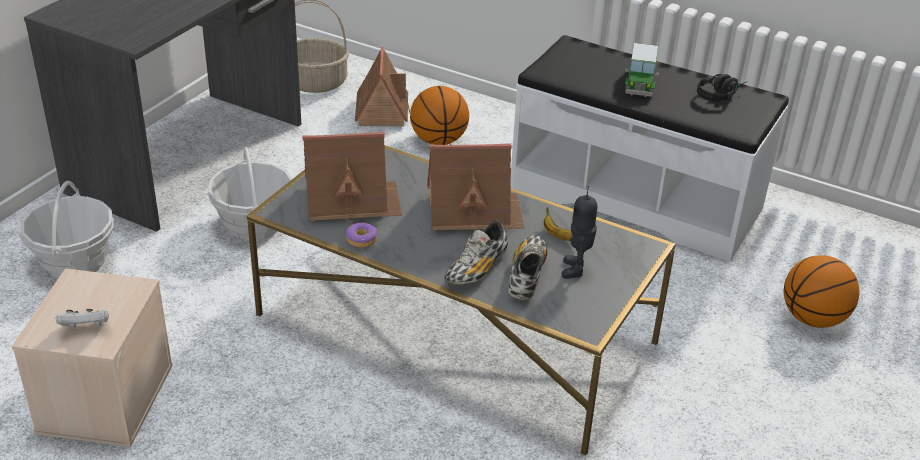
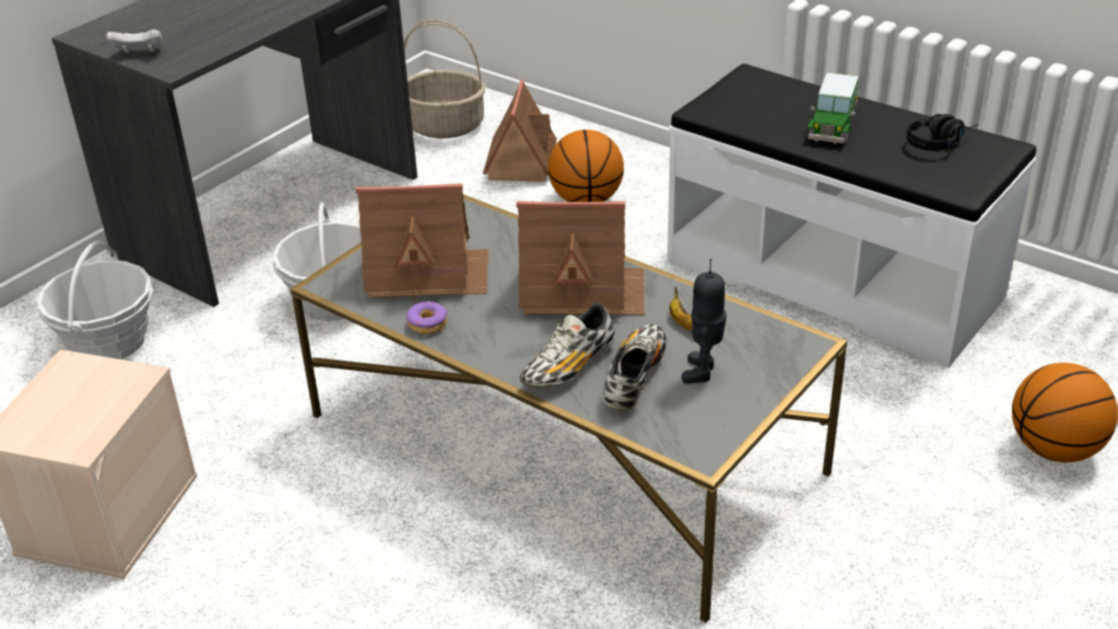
camera: 10 degrees right, 0 degrees up
(86, 328) = (65, 426): white game controller -> white game controller (139, 53)

